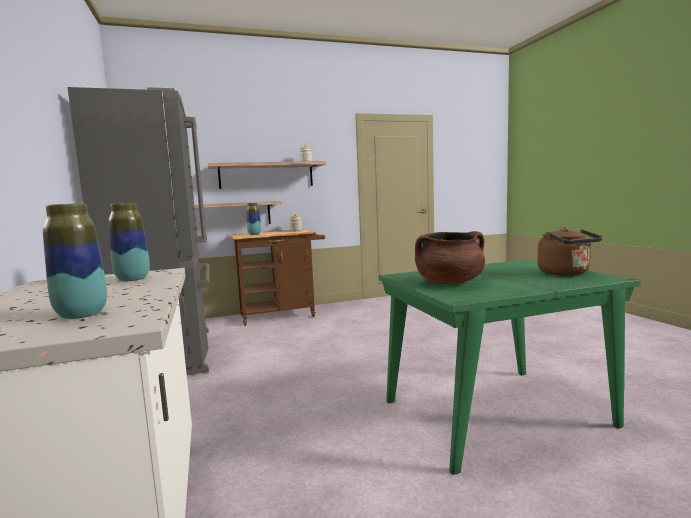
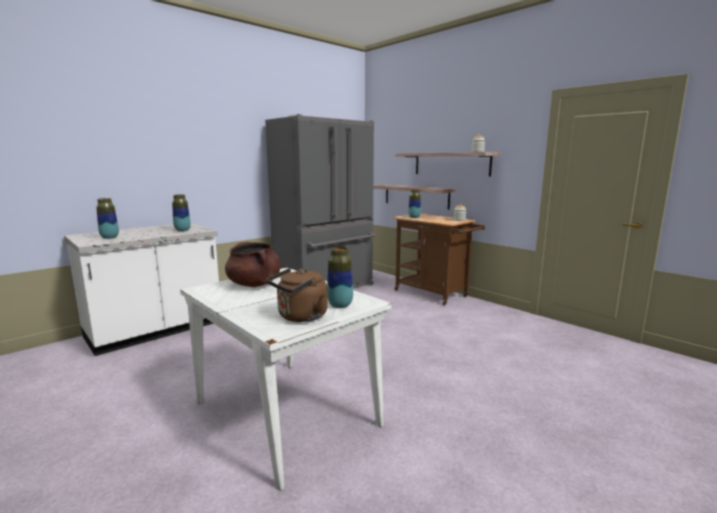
camera: 65 degrees right, 5 degrees up
(496, 412) = (287, 413): green dining table -> white dining table
(532, 266) = (340, 305): none -> vase

